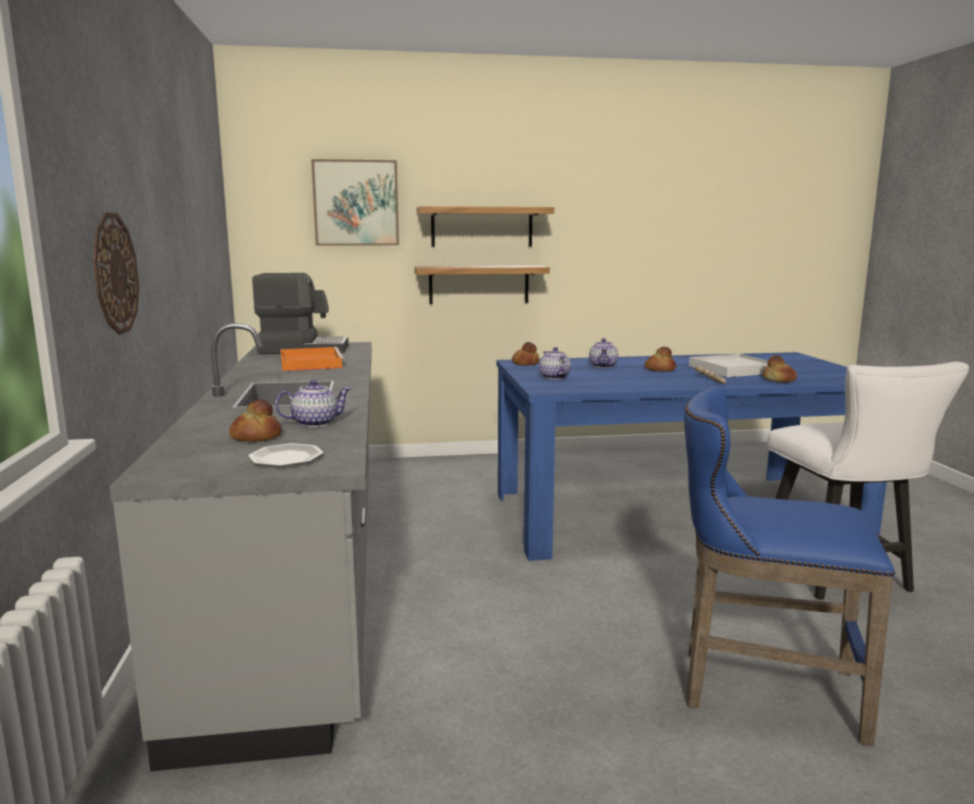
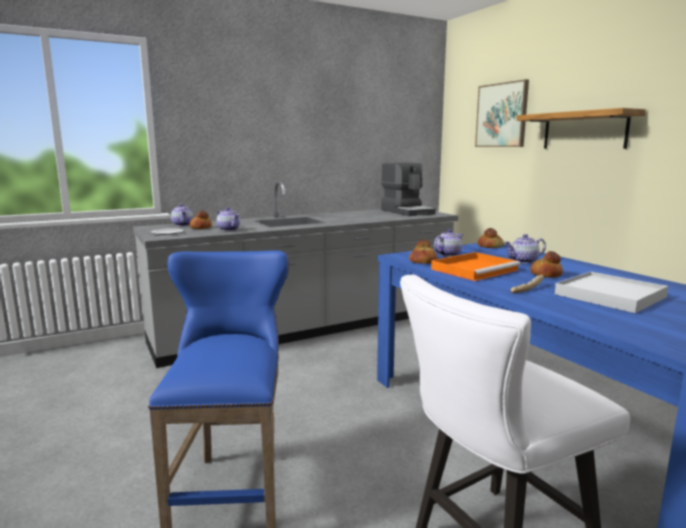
camera: 70 degrees right, 0 degrees up
(115, 273) = (231, 153): wall clock -> none
(188, 447) = (183, 225): none -> teapot
(310, 363) = (369, 216): orange tray -> orange tray (475, 269)
(479, 284) = (576, 183): shelf -> none
(779, 380) = (587, 313): bread -> bread (423, 261)

